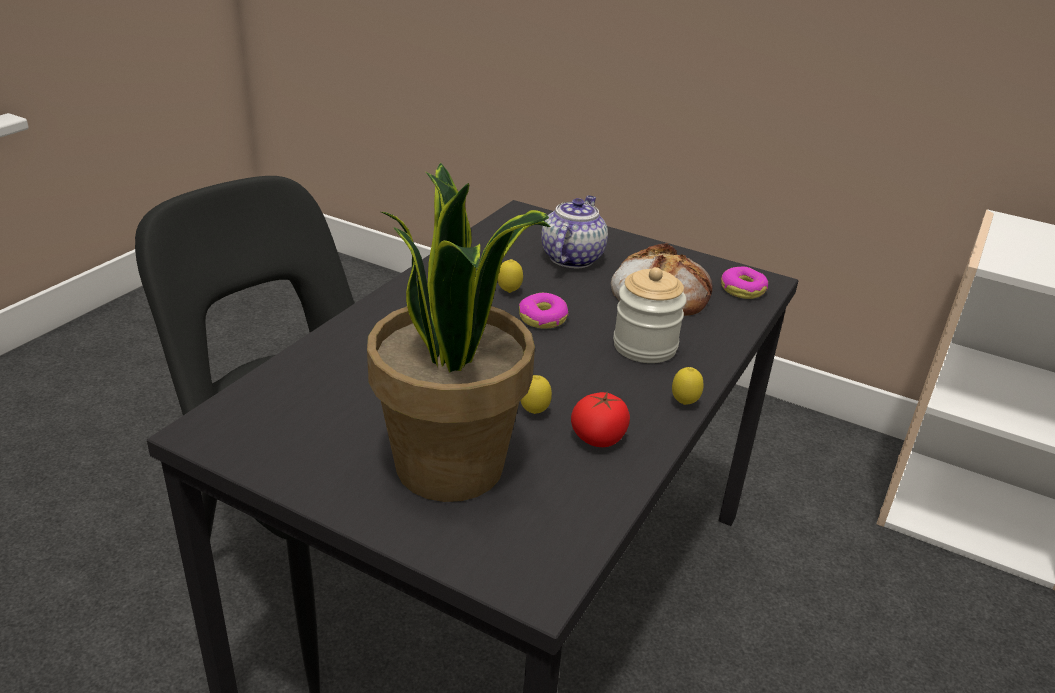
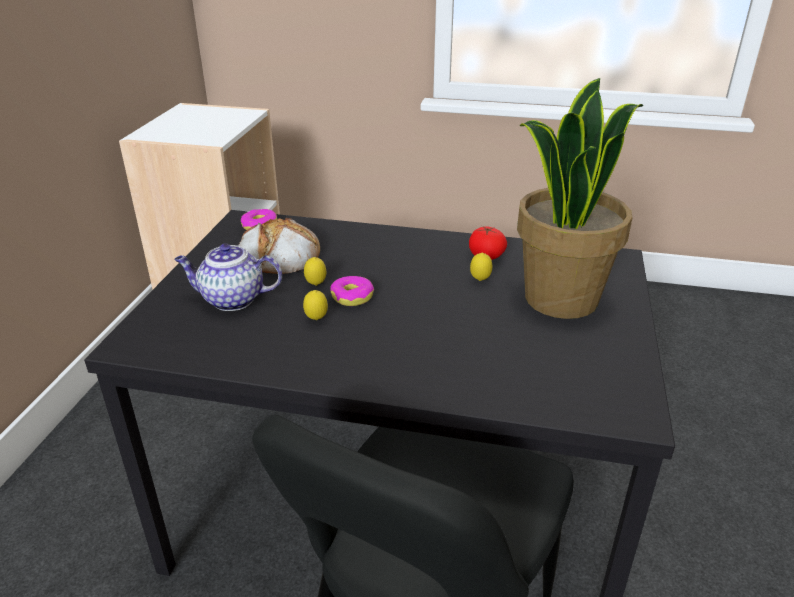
camera: 105 degrees left, 0 degrees up
(644, 346) = (367, 253): jar -> none
(684, 404) = (427, 235): lemon -> lemon (316, 285)

